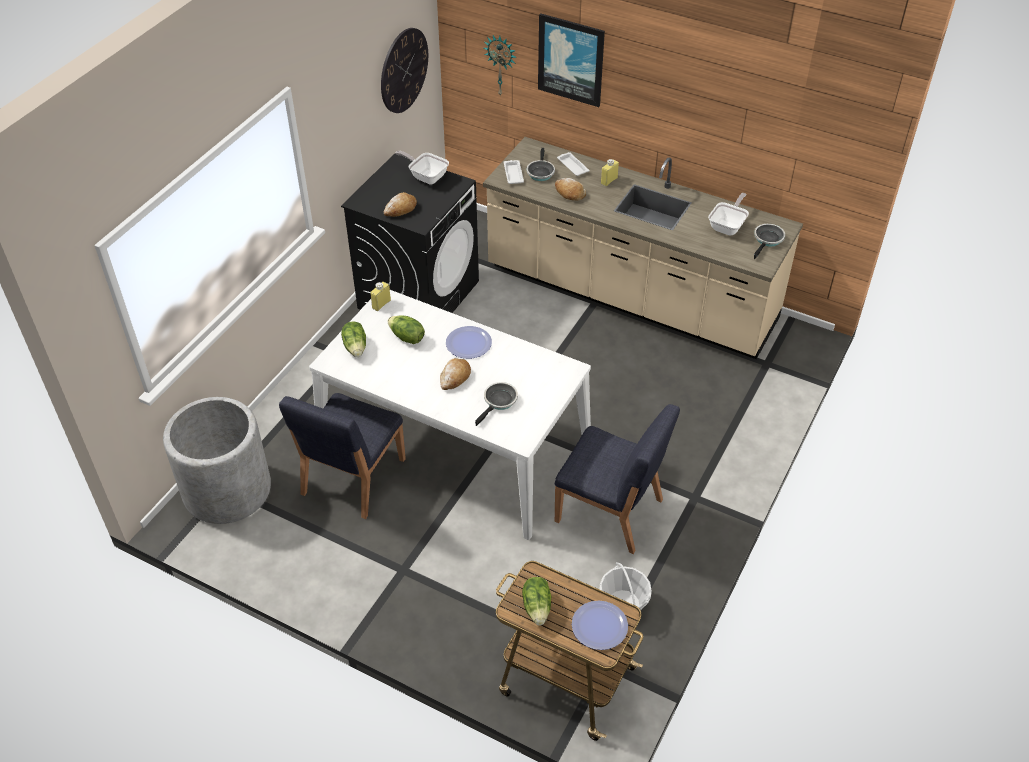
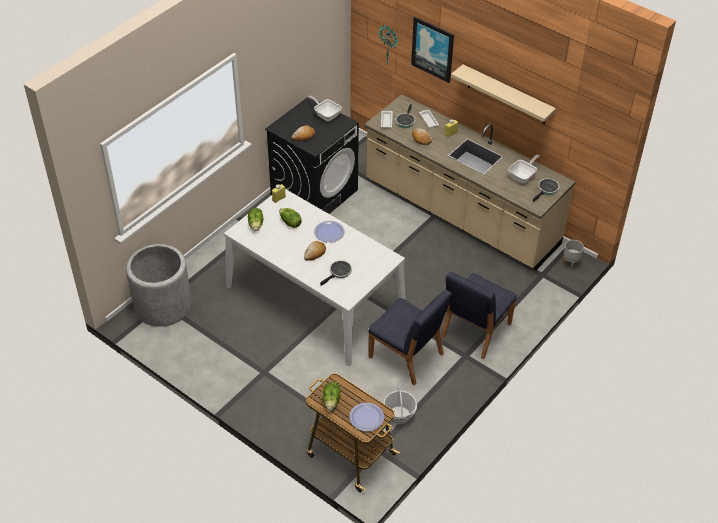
camera: 10 degrees right, 0 degrees up
(352, 477) = (244, 309): blue chair -> blue chair (475, 330)
(404, 70) = (321, 42): wall clock -> none
(691, 111) = (507, 95): none -> beige shelf
(801, 343) = (571, 264): none -> grey planter

